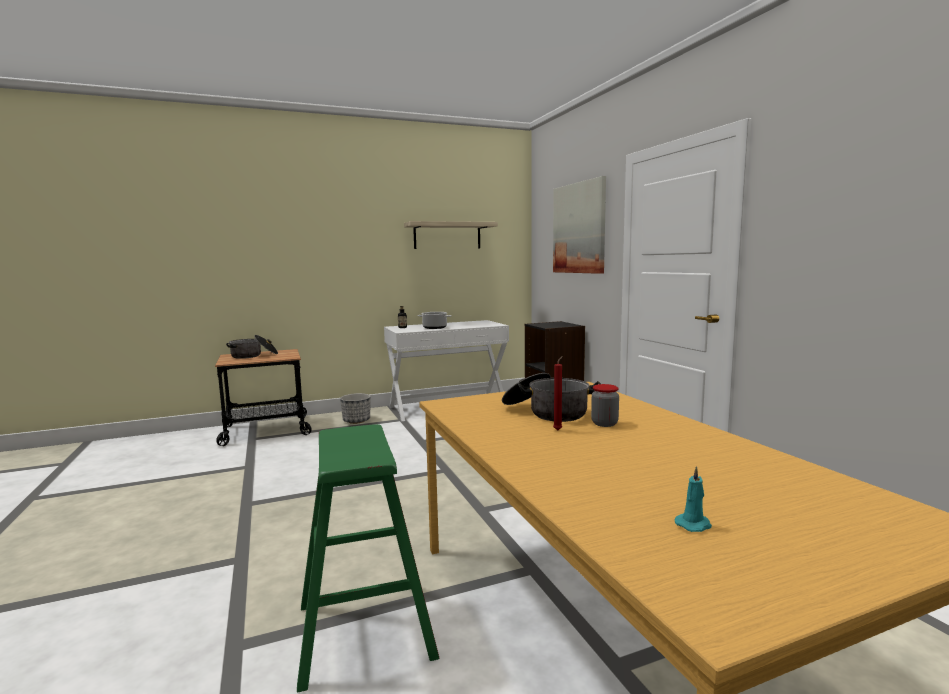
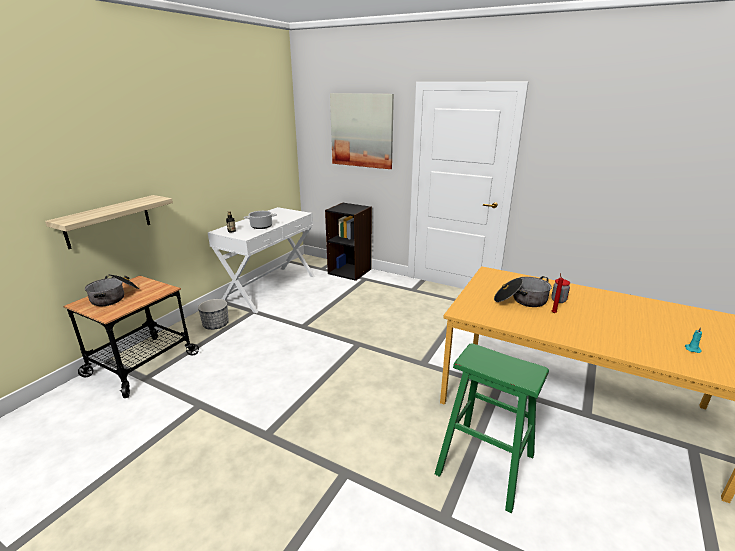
camera: 40 degrees left, 15 degrees up
(447, 236) = (242, 136): shelf -> shelf (108, 221)

